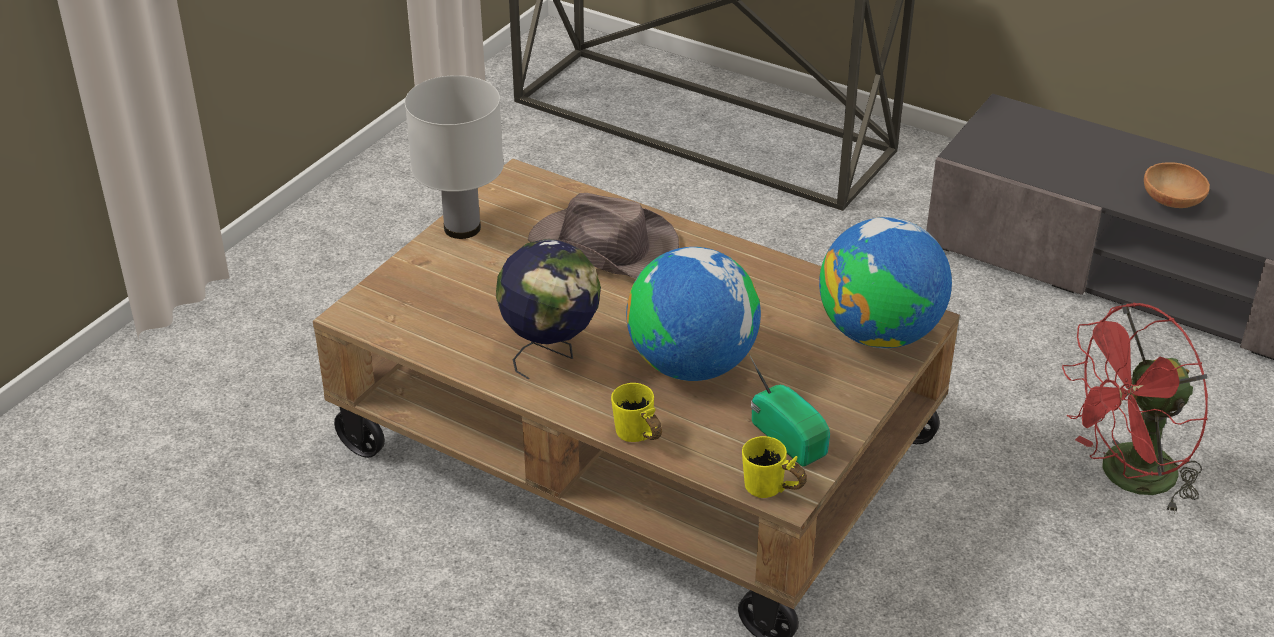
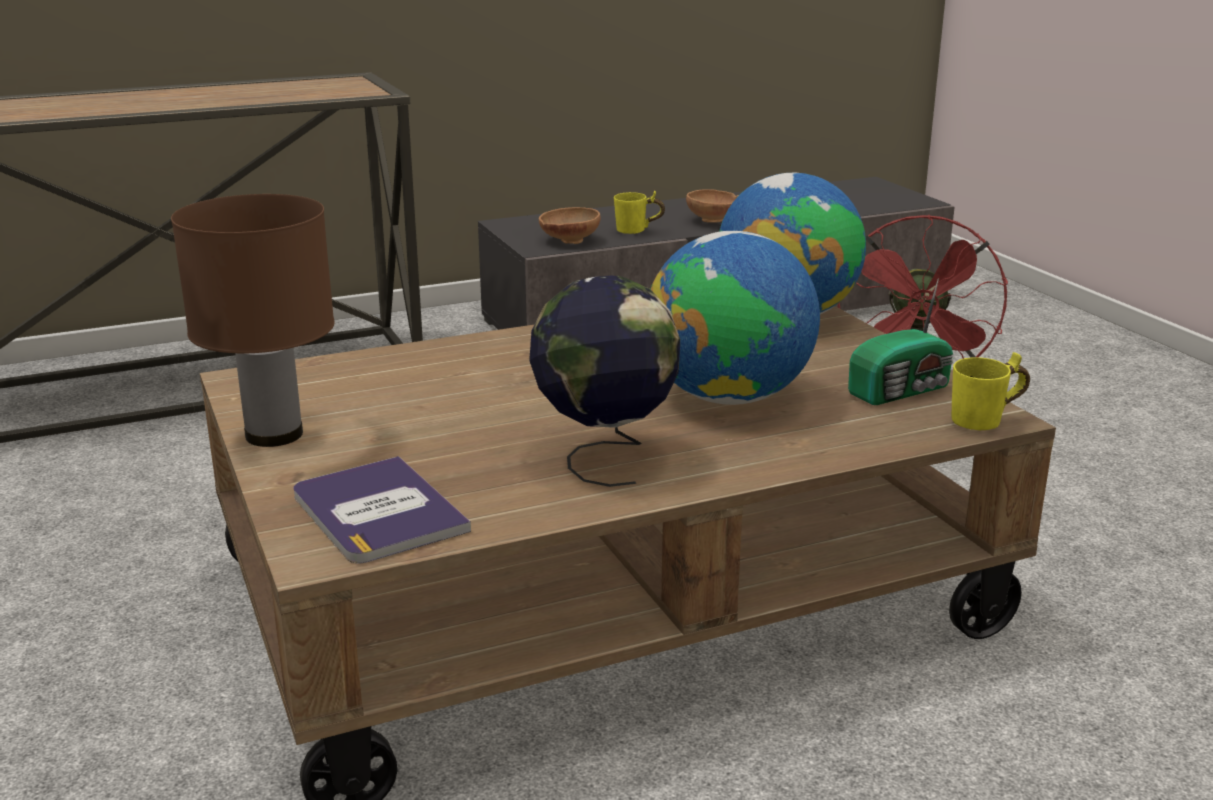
camera: 55 degrees left, 15 degrees down
(411, 308) = (378, 512): none -> book
(461, 228) = (273, 435): white table lamp -> brown table lamp
(605, 248) = (458, 377): brown hat -> none
(635, 439) = (824, 459): yellow mug -> yellow mug (637, 233)
(788, 436) = (903, 391): radio -> radio turned 150 degrees clockwise
(1005, 157) = (568, 241): none -> brown bowl

